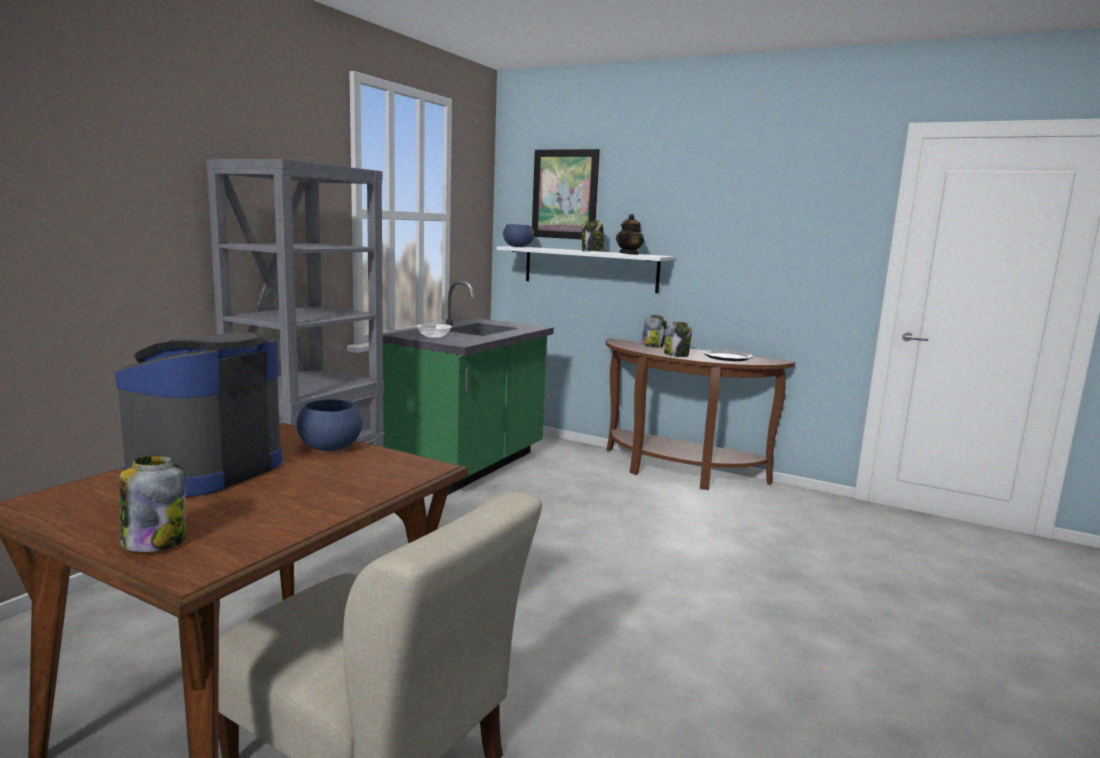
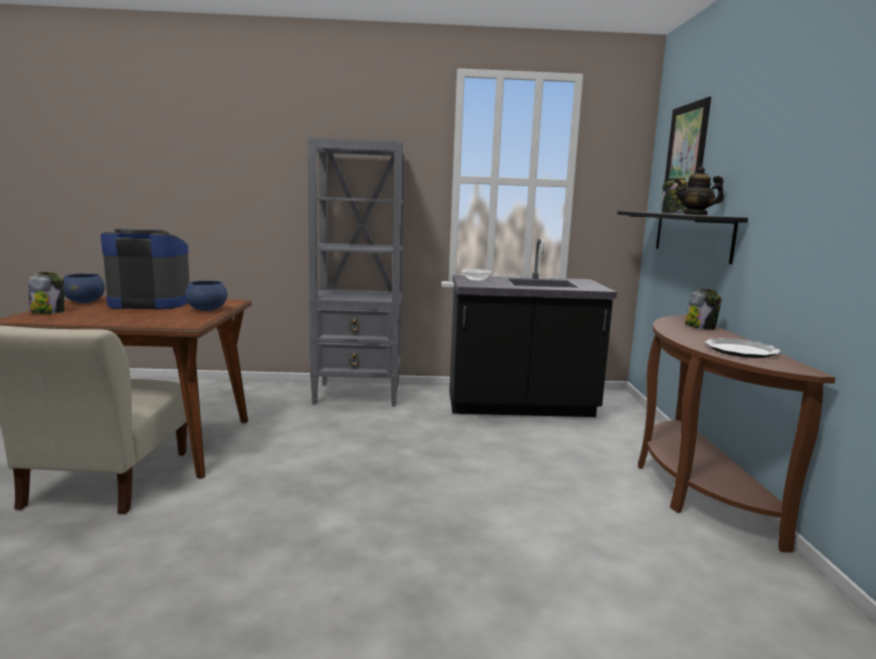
camera: 60 degrees right, 0 degrees up
(469, 467) = (520, 407): green counter -> black counter
(518, 246) = (637, 211): blue bowl -> blue bowl (85, 302)
(590, 268) = (692, 235): white shelf -> black shelf
(676, 355) = (683, 336): jar -> none

